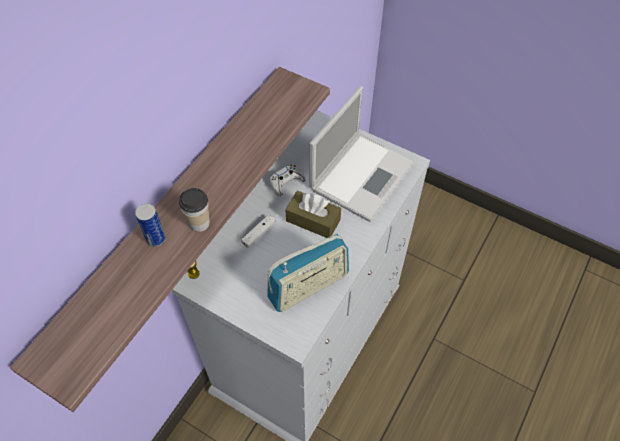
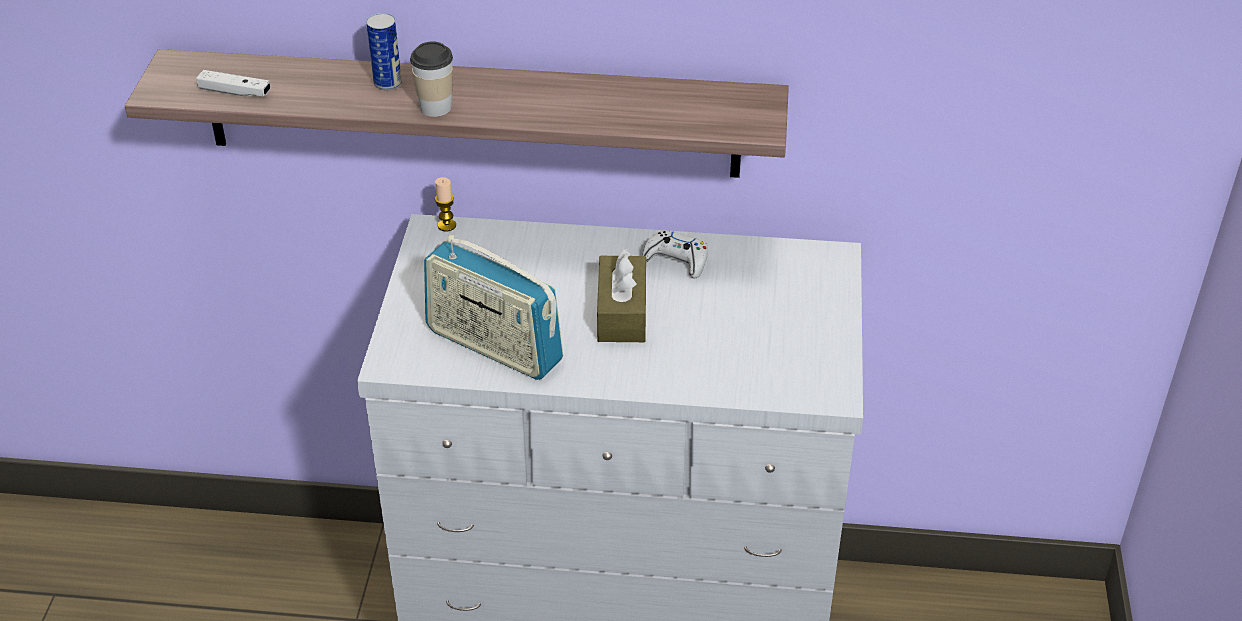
camera: 65 degrees right, 15 degrees down
(258, 233) = (557, 264): white game controller -> white game controller (235, 92)
(362, 174) = (760, 341): laptop -> none

